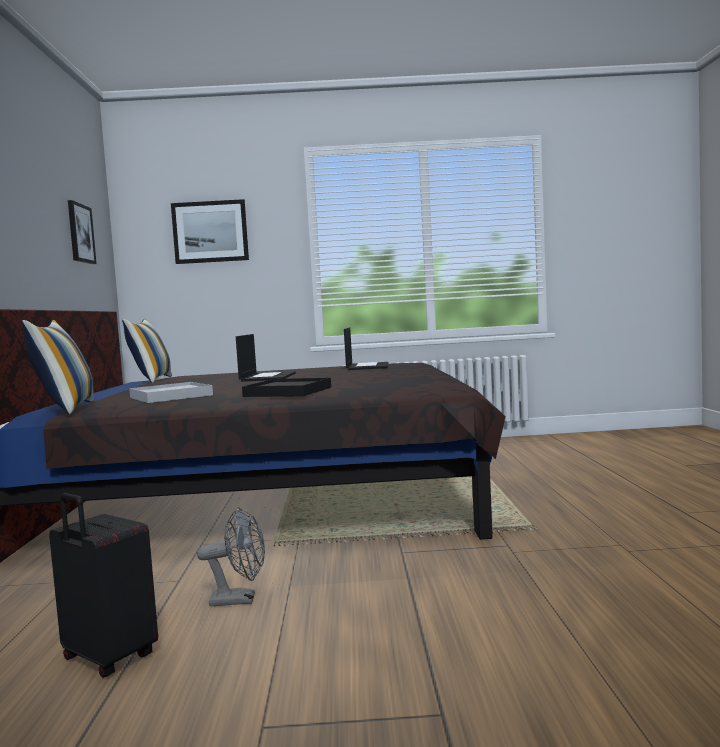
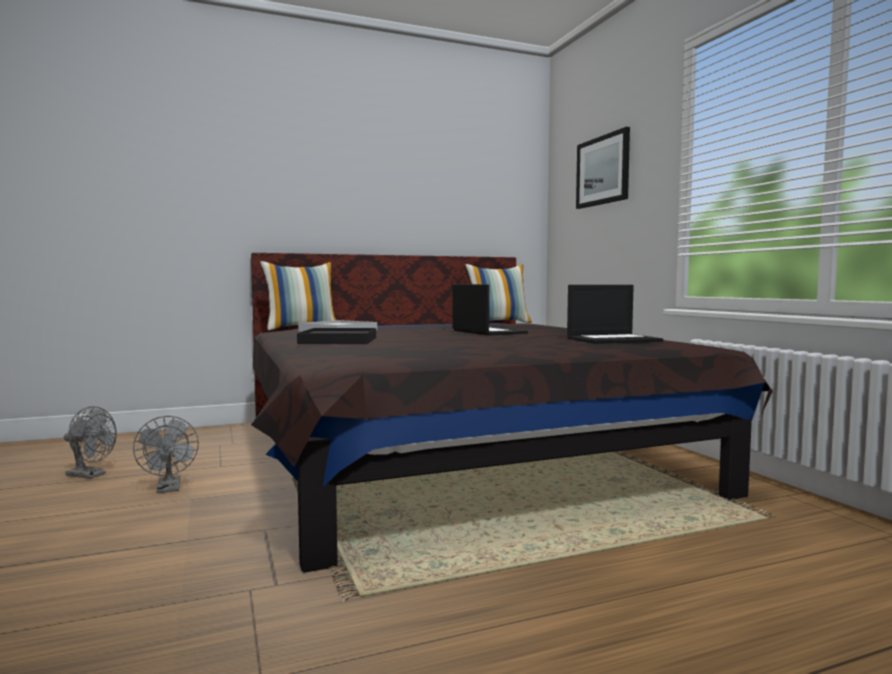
camera: 70 degrees right, 0 degrees up
(80, 233) = (473, 188): picture -> none
(107, 659) = (90, 475): black suitcase -> grey fan
(267, 377) = (487, 332): laptop -> laptop turned 105 degrees counterclockwise

